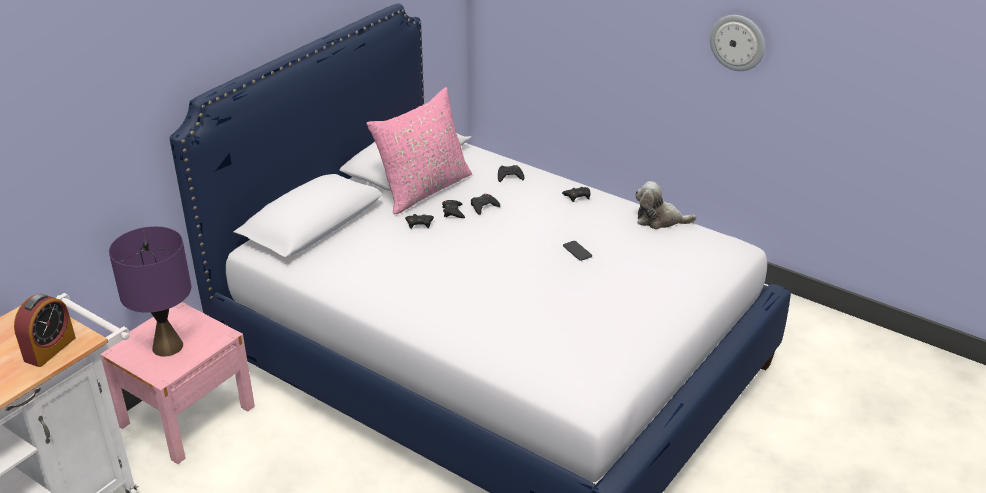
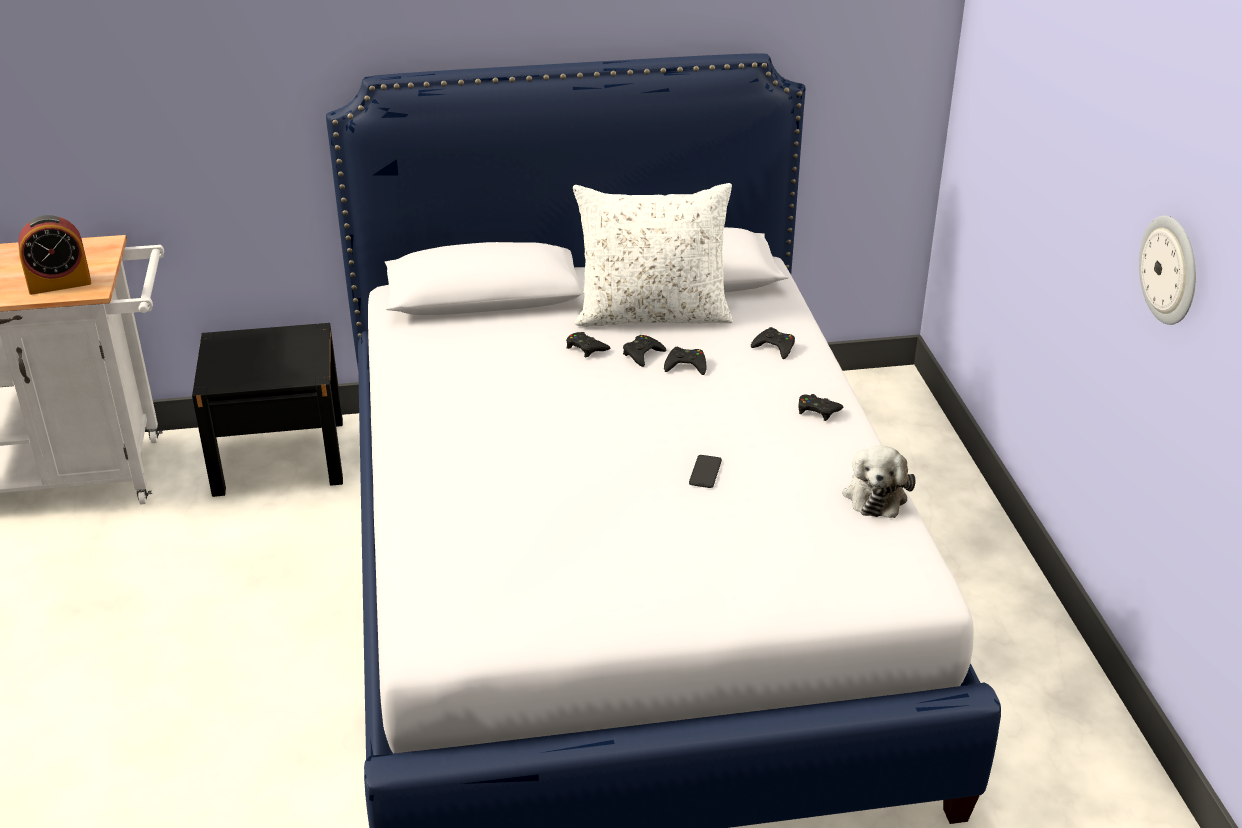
camera: 45 degrees right, 0 degrees up
(168, 346) = (256, 360): purple table lamp -> none
(186, 415) = (279, 456): pink nightstand -> black nightstand
(423, 189) = (652, 315): pink pillow -> white pillow
(659, 220) = (875, 494): plush toy -> plush toy turned 135 degrees counterclockwise

